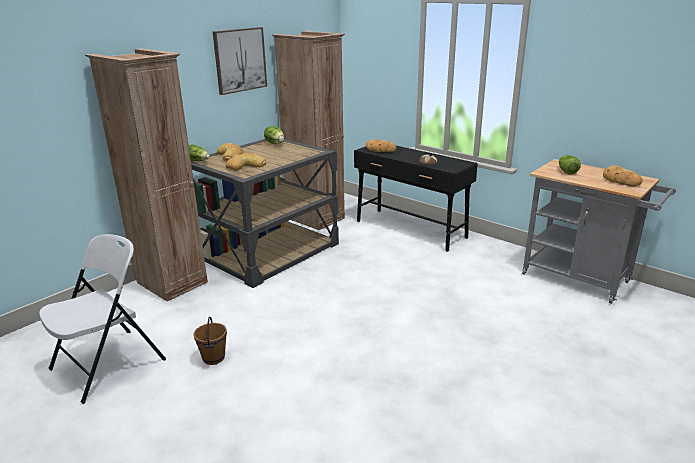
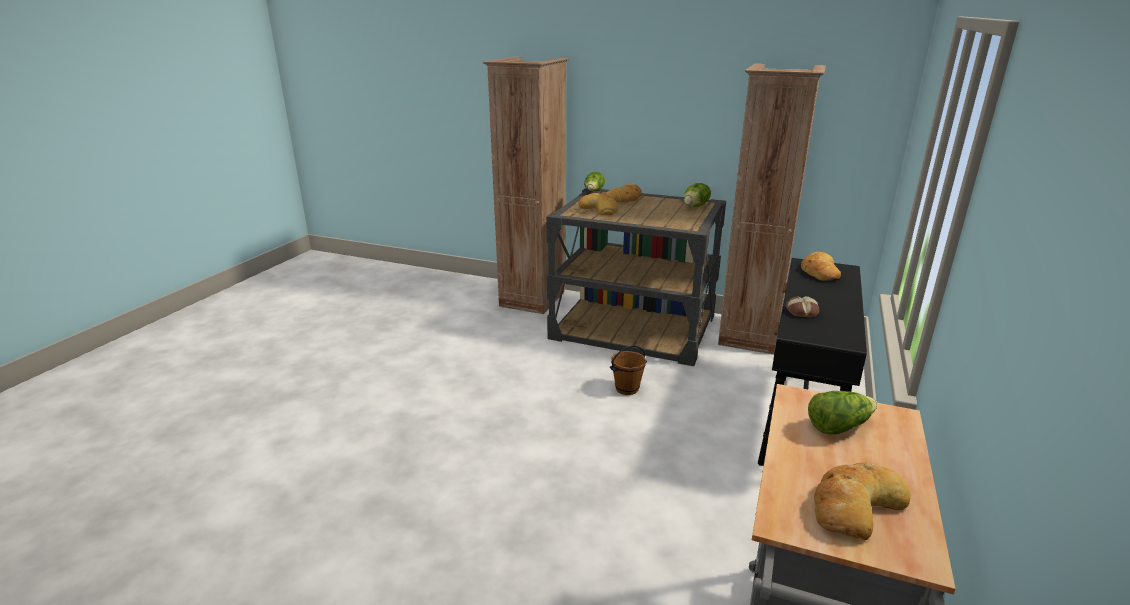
camera: 70 degrees right, 0 degrees up
(108, 364) = (398, 312): white chair -> none
(213, 358) = (417, 352): brown bucket -> brown bucket (627, 388)
(240, 60) = (696, 90): picture -> none

